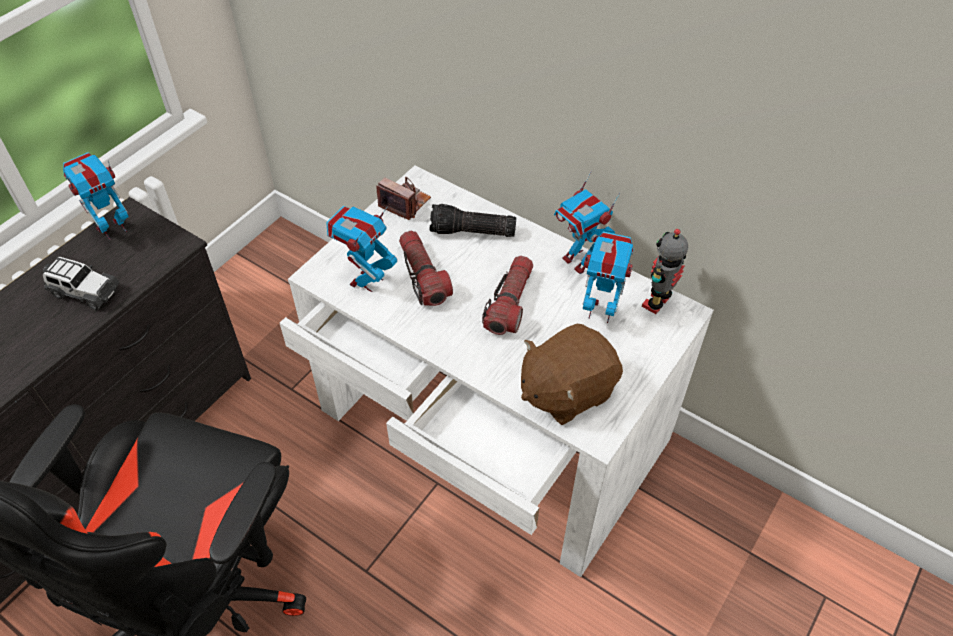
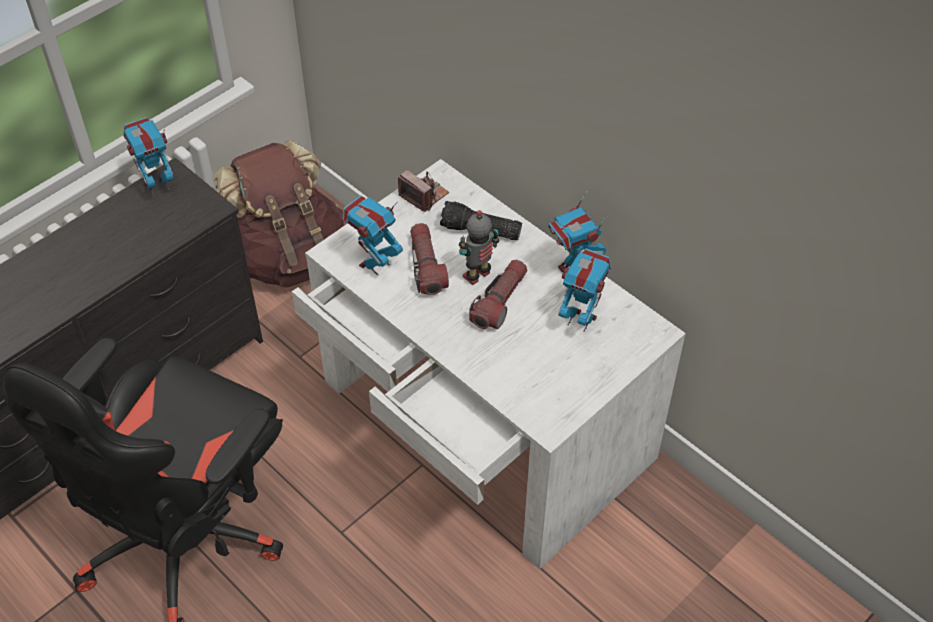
camera: 10 degrees right, 0 degrees up
(84, 291) = (127, 241): toy car -> none
(263, 290) = (287, 256): none -> brown backpack
(566, 390) = (531, 386): brown plush toy -> none
(657, 303) = (635, 320): toy robot -> toy robot (478, 276)

